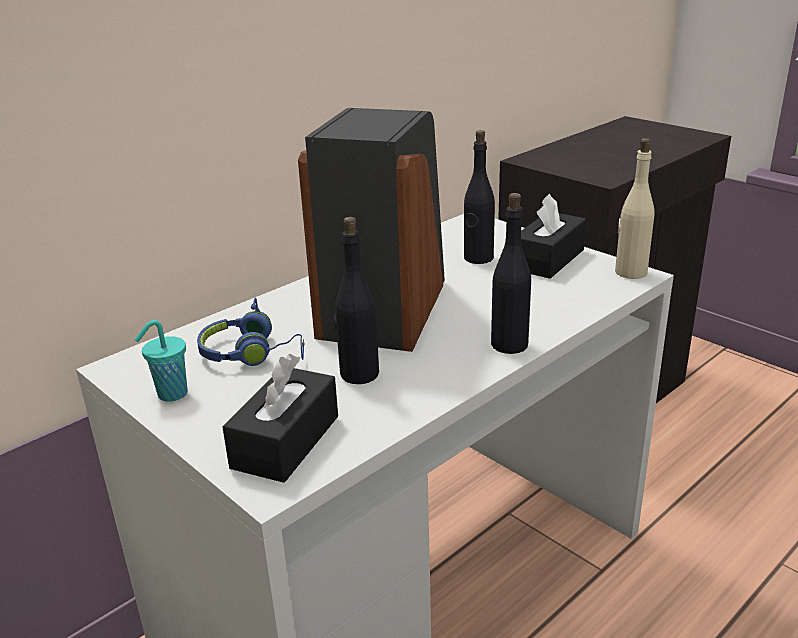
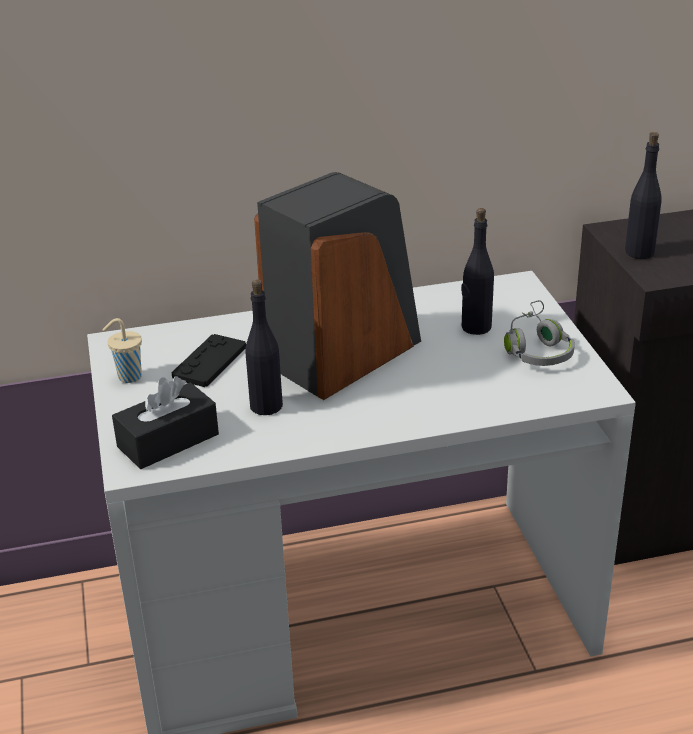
camera: 30 degrees right, 5 degrees up
(170, 394) = (128, 377): turquoise cup -> beige cup
(253, 354) = (209, 362): blue headphones -> black game controller
(509, 344) = (404, 420): black bottle -> black bottle (640, 252)
(548, 259) = (537, 348): black tissue box -> grey headphones
(630, 272) = (596, 386): beige bottle -> none

